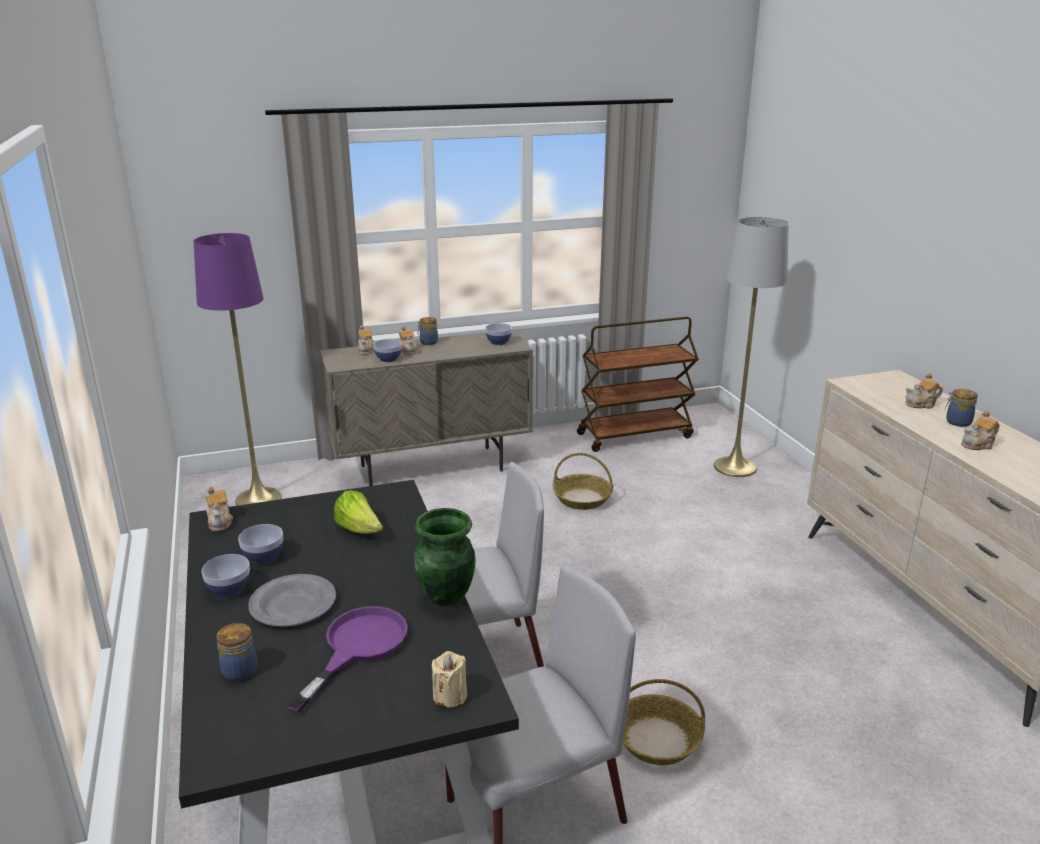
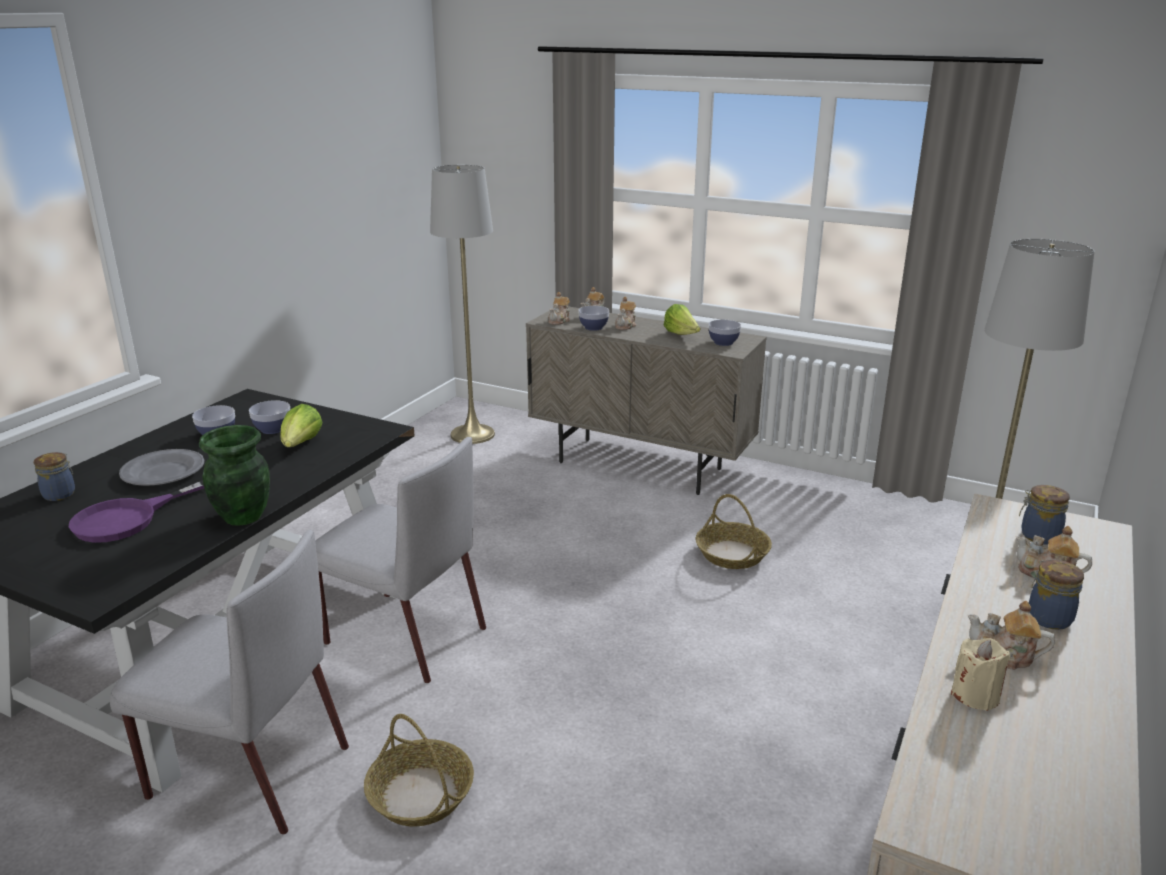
camera: 45 degrees right, 0 degrees up
(220, 521) = (247, 401): teapot -> teapot (559, 320)
(229, 589) = (159, 445): bowl -> bowl (272, 429)
(258, 499) = (472, 434): purple floor lamp -> grey floor lamp
(357, 647) = (129, 518): purple frying pan -> purple frying pan turned 150 degrees clockwise
(428, 342) = (658, 324): jar -> jar (1038, 536)
(450, 696) = (96, 580): beige candle -> beige candle (975, 695)
(461, 345) = (681, 335): none -> lettuce
(635, 435) = (904, 520): brown cart -> none

